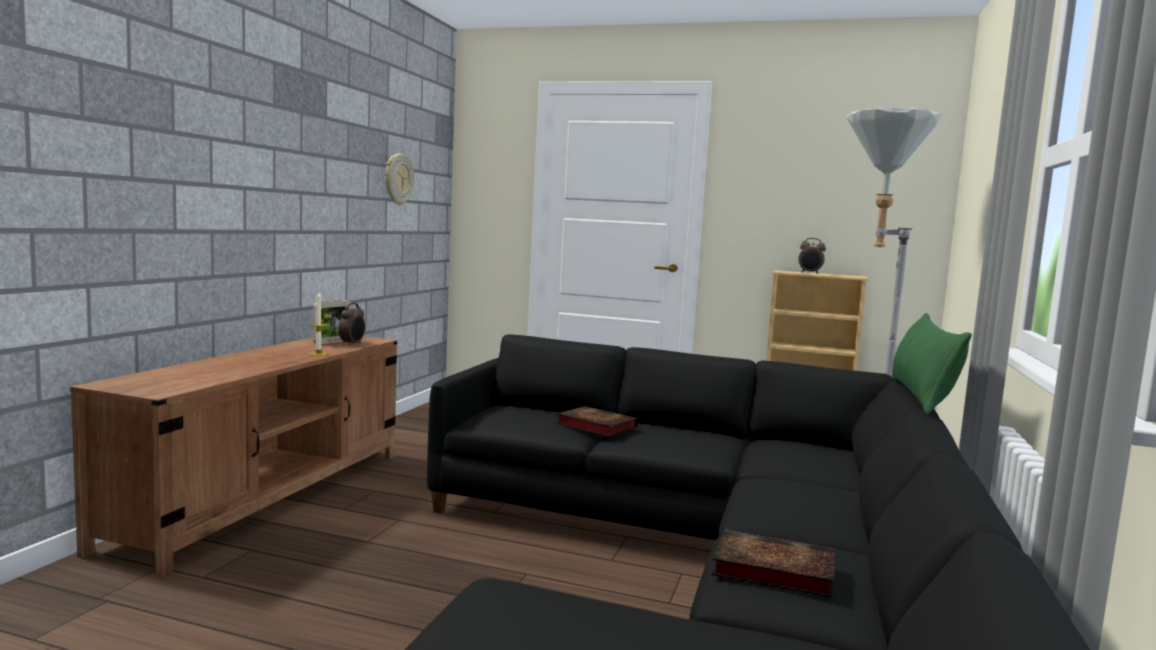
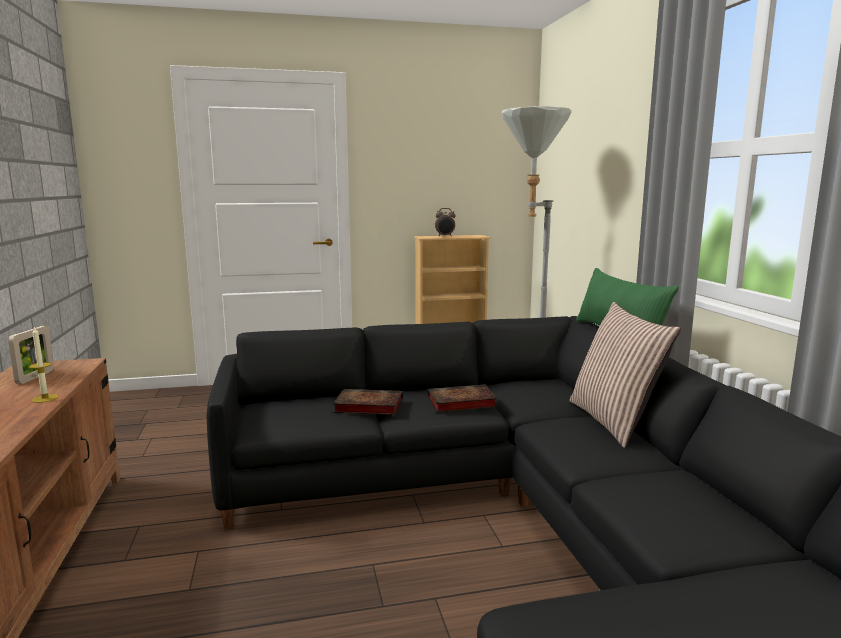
camera: 30 degrees left, 5 degrees up
(352, 344) = (64, 375): alarm clock -> none
(398, 179) = (37, 175): wall clock -> none
(770, 570) = (665, 511): book -> book (460, 403)
(855, 497) = (614, 421): none -> pillow

